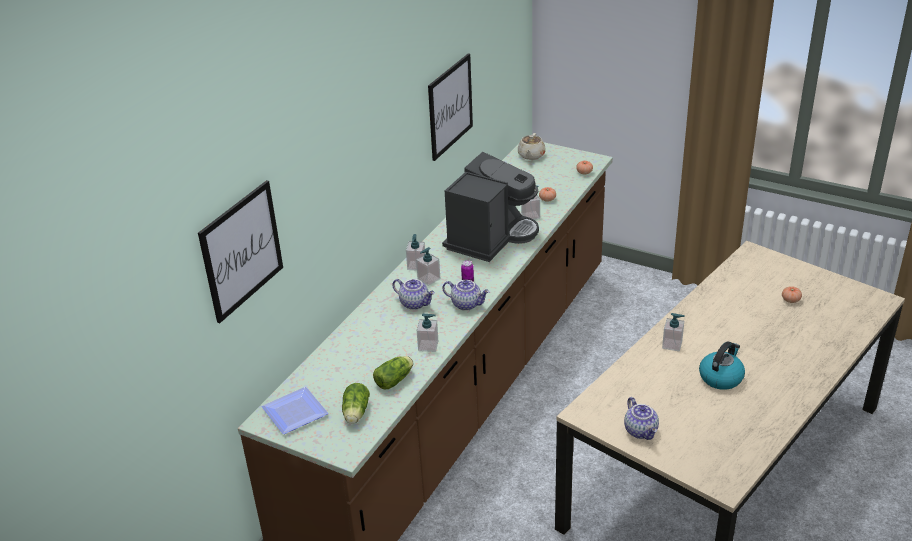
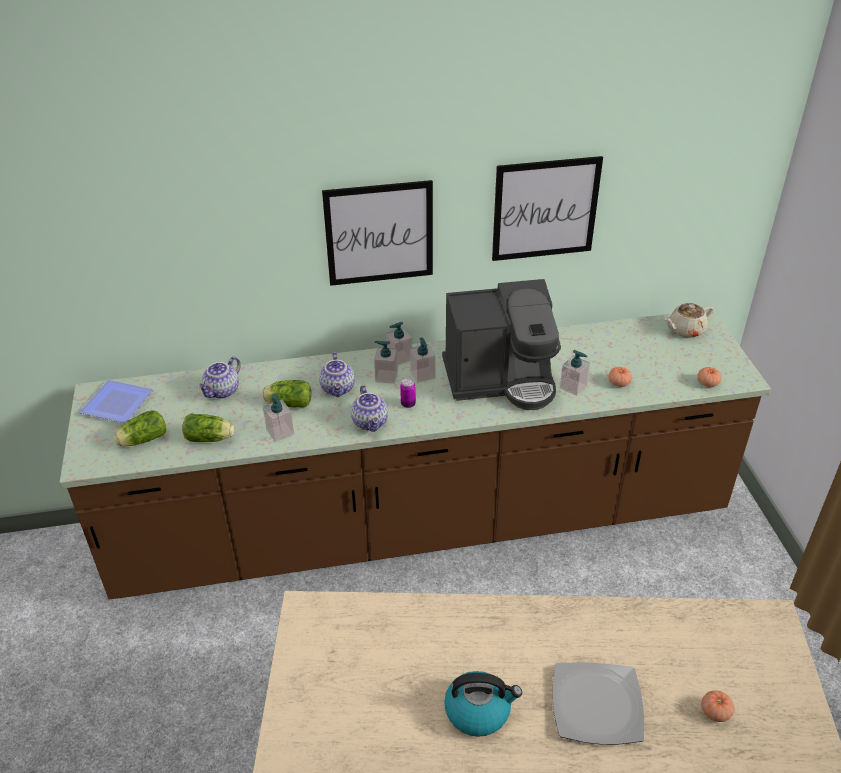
camera: 50 degrees right, 5 degrees up
(241, 250) = (98, 218): picture -> picture (379, 233)
(402, 331) = (287, 403): none -> lettuce
(641, 431) = (314, 680): teapot -> teapot (222, 392)
(672, 345) = (497, 630): soap dispenser -> soap dispenser (422, 375)
(753, 335) = (596, 705): none -> plate

